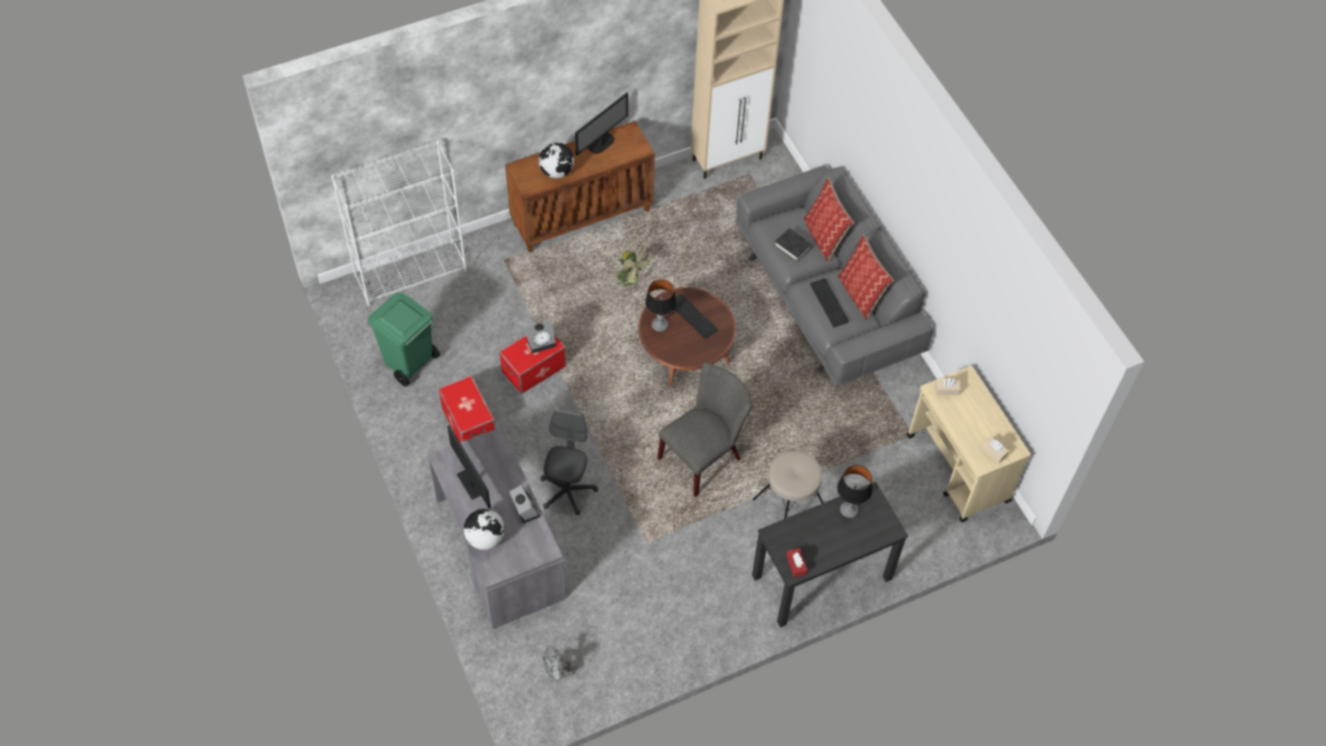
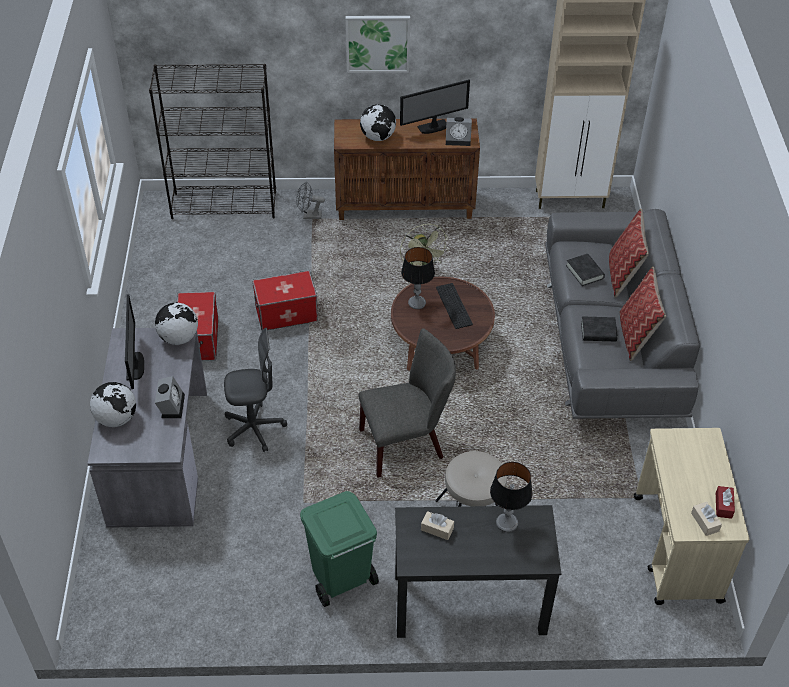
camera: 25 degrees right, 10 degrees down
(409, 363) = (177, 274): green trash can -> green trash can (340, 579)
(411, 273) = (225, 205): white bookcase -> black bookcase
(492, 442) = (178, 338): none -> globe
(540, 89) = (377, 43): none -> picture
(542, 342) = (297, 284): alarm clock -> alarm clock (459, 139)
(559, 673) = (143, 594): grey fan -> grey fan (309, 216)
(567, 491) = (254, 428): grey office chair -> grey office chair turned 45 degrees clockwise
(796, 565) = (417, 557): red tissue box -> red tissue box (723, 505)
(830, 303) = (598, 332): keyboard -> black book
(947, 389) = (679, 441): beige tissue box -> beige tissue box (437, 529)

